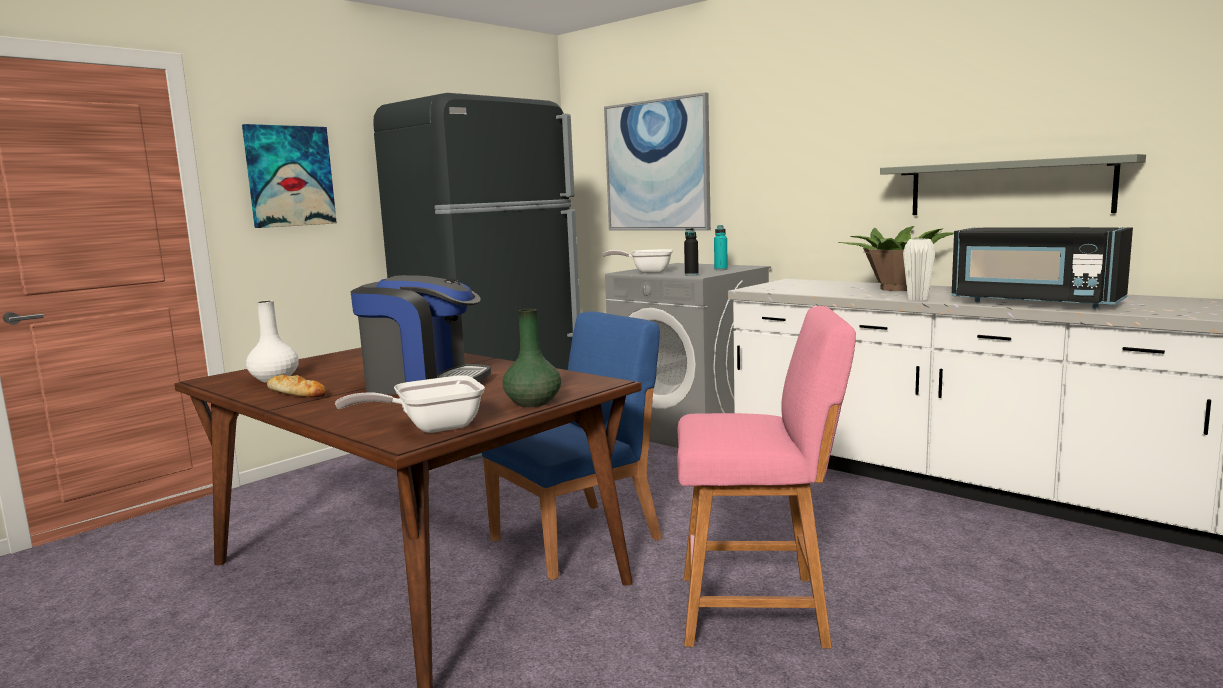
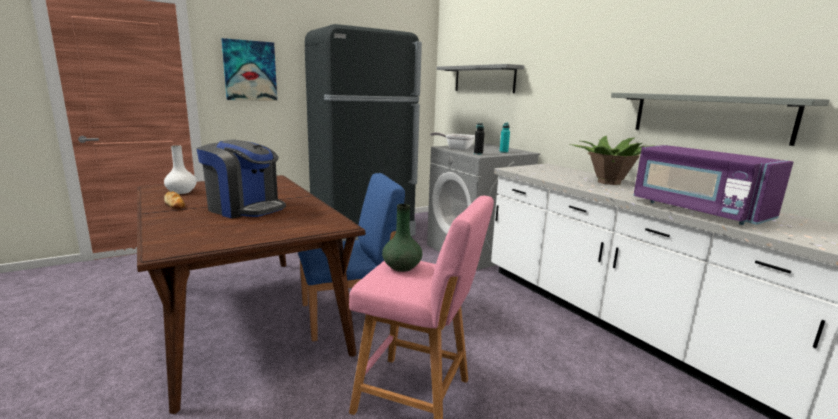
camera: 15 degrees right, 5 degrees up
(431, 427) = (192, 243): frying pan -> none
(532, 402) = (276, 234): green vase -> green vase (401, 267)
(657, 166) = (483, 79): picture -> grey shelf
(917, 299) = (610, 193): white vase -> none
(1034, 303) = (696, 210): black microwave -> purple microwave

